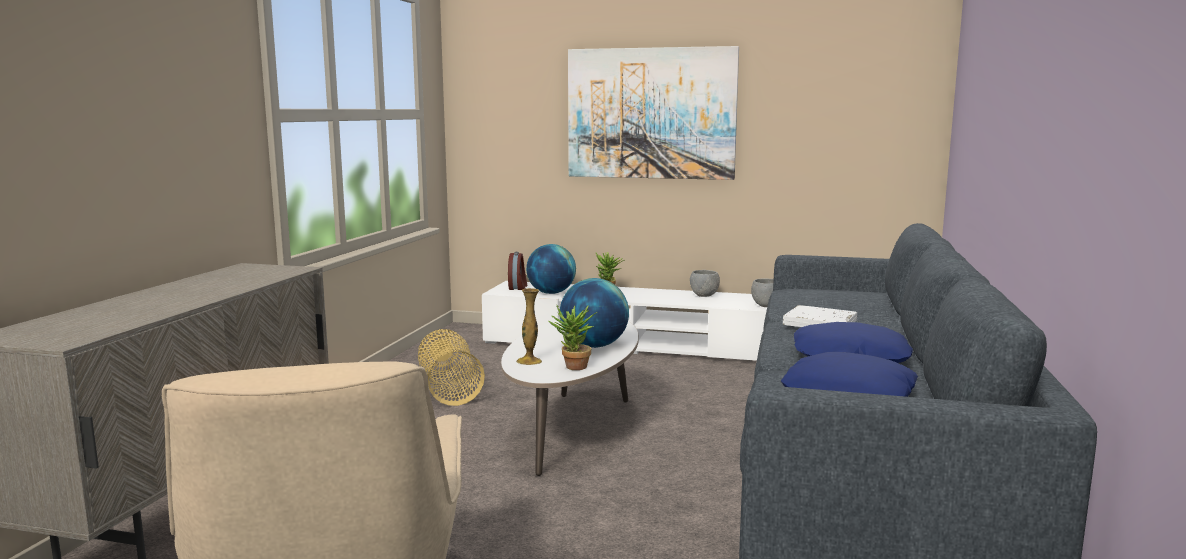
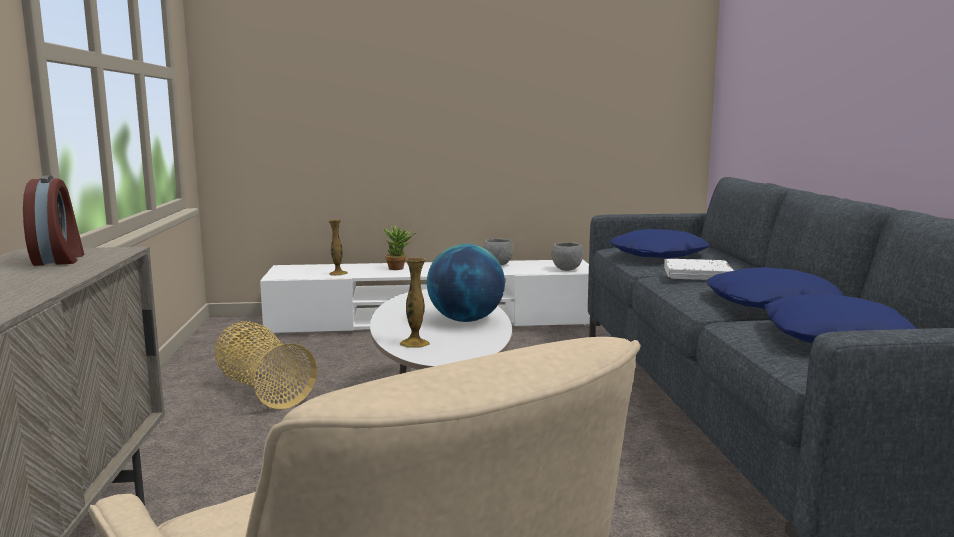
camera: 20 degrees left, 0 degrees up
(518, 287) = (295, 270): alarm clock -> alarm clock (59, 259)
(551, 293) = (338, 273): globe -> vase
(573, 368) = (472, 345): potted plant -> none
(651, 113) = (432, 78): picture -> none
(818, 300) = (658, 254): none -> blue pillow

